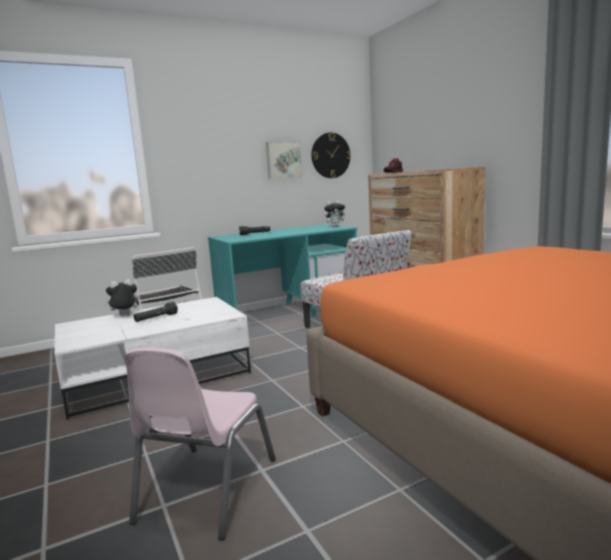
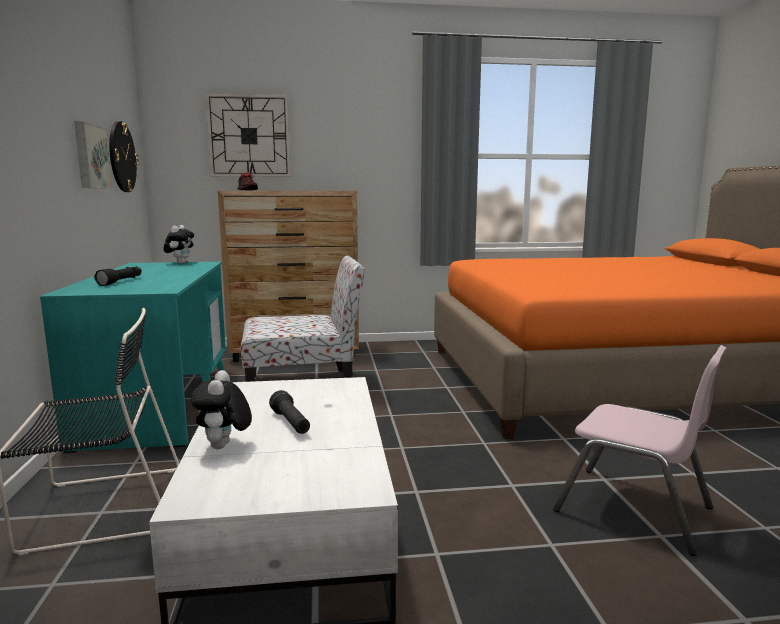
camera: 70 degrees left, 0 degrees up
(420, 126) = (249, 136): none -> wall clock

